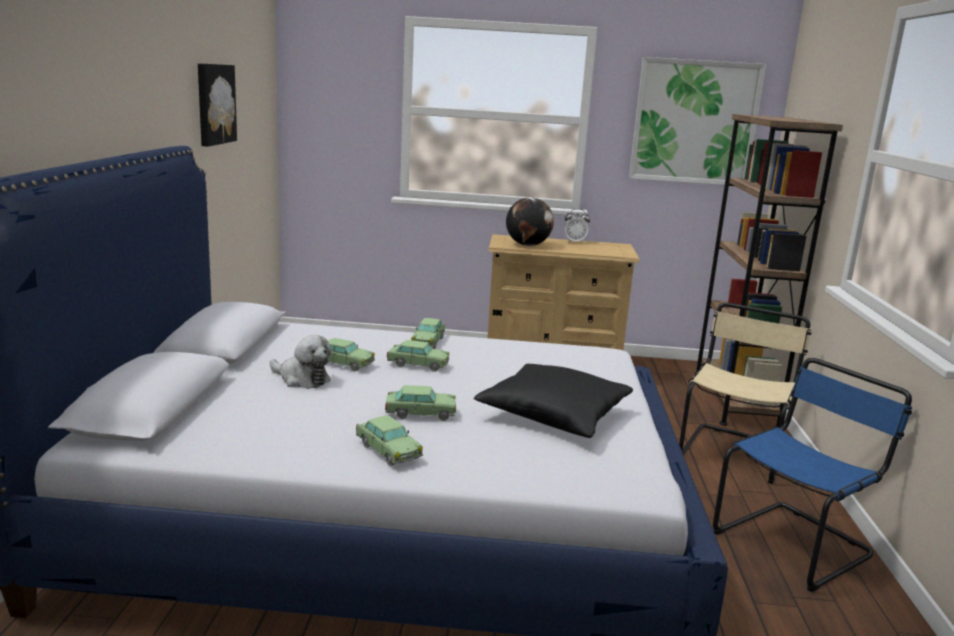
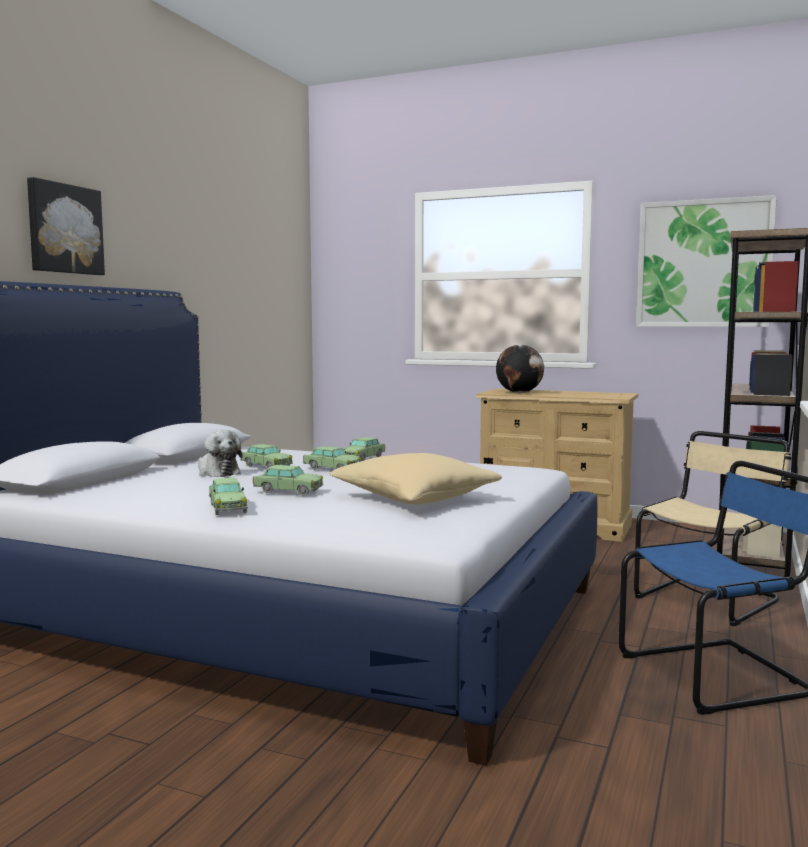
camera: 20 degrees right, 10 degrees down
(214, 104) = (225, 268): picture -> picture (64, 229)
(553, 416) = (415, 499): black pillow -> beige pillow
(575, 242) = (575, 392): alarm clock -> none

